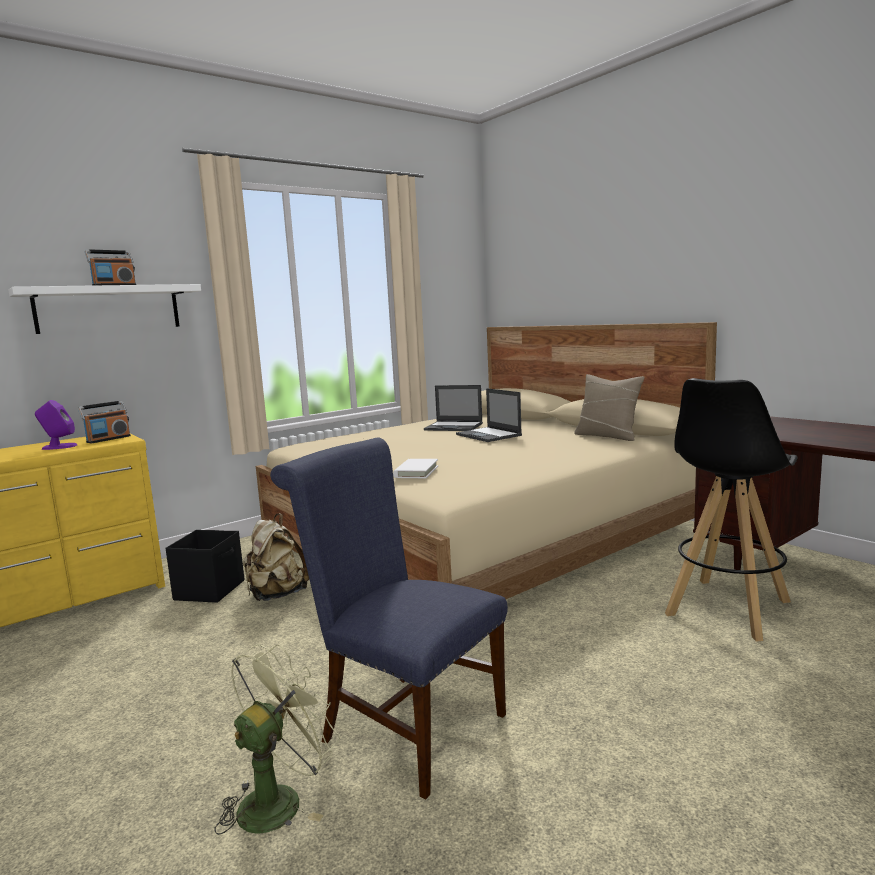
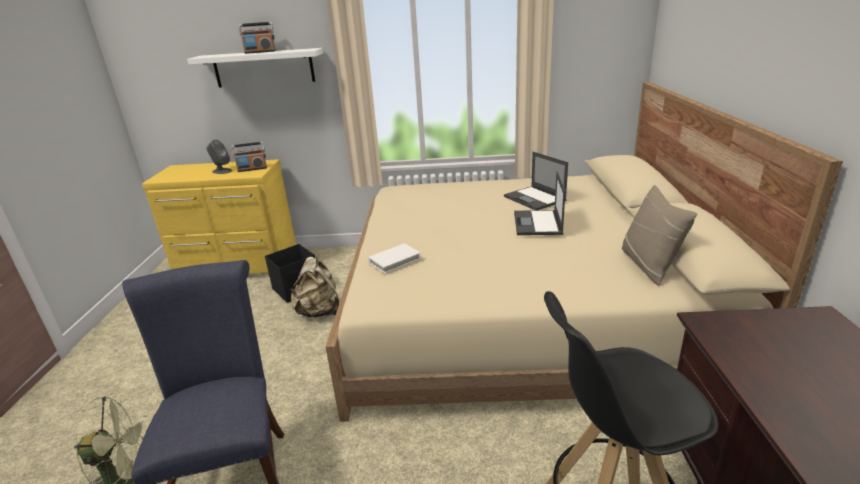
camera: 40 degrees right, 15 degrees up
(59, 447) = (222, 171): purple speaker -> grey speaker

